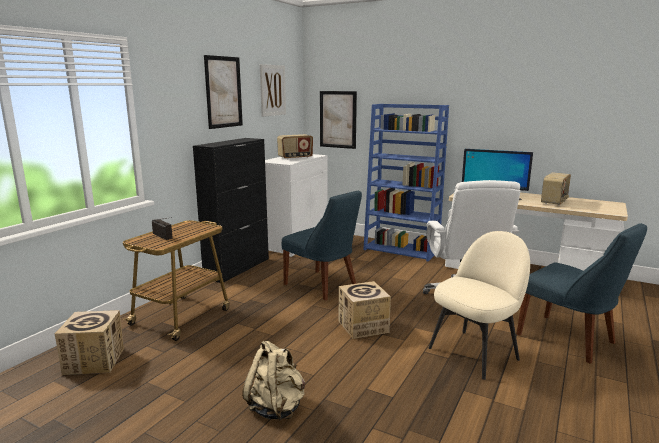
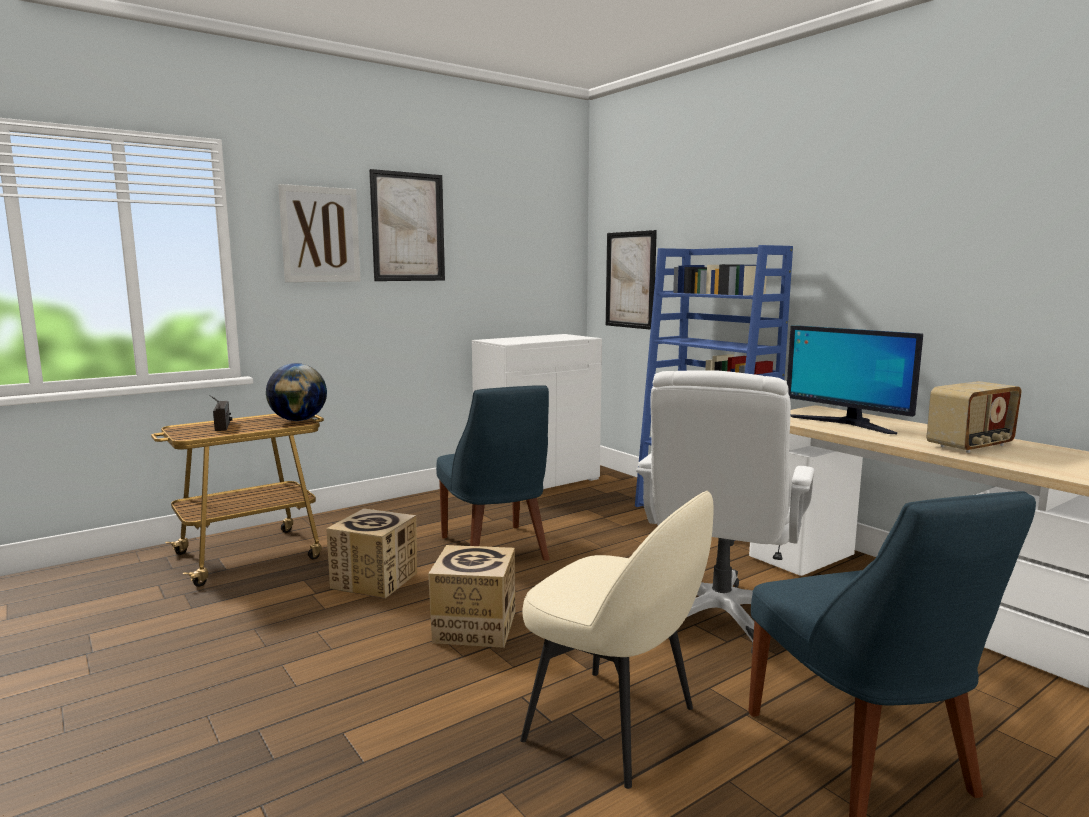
camera: 25 degrees right, 5 degrees down
(94, 361) = (78, 590): cardboard box -> cardboard box (375, 580)
(205, 226) = (298, 420): none -> globe
(238, 268) = (410, 503): black cabinet -> none
(272, 90) = (515, 230): picture -> picture (320, 234)
(276, 407) = (178, 720): beige backpack -> none
(295, 158) = (540, 338): radio -> none
(475, 353) = (614, 725): beige chair -> beige chair turned 45 degrees clockwise

